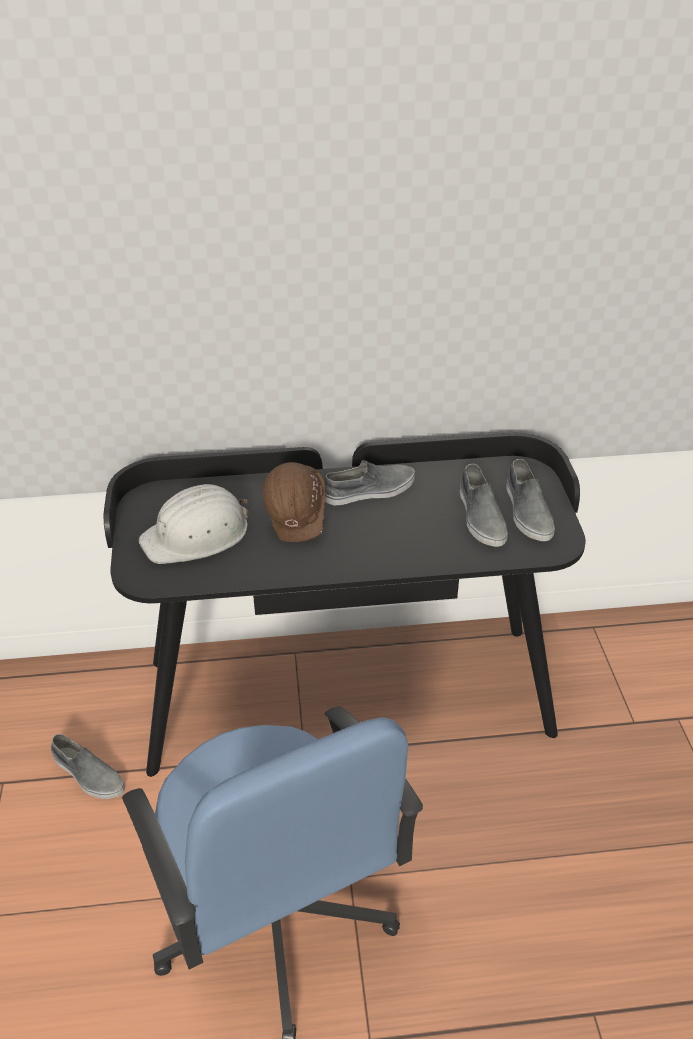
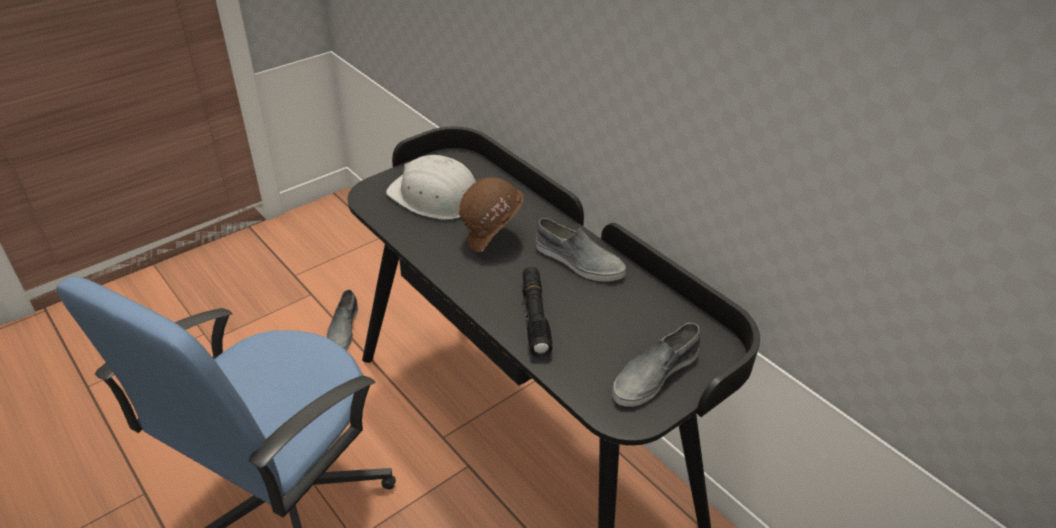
camera: 55 degrees right, 0 degrees up
(417, 543) = (535, 317): none -> black flashlight
(480, 516) = (612, 344): grey shoe -> none

